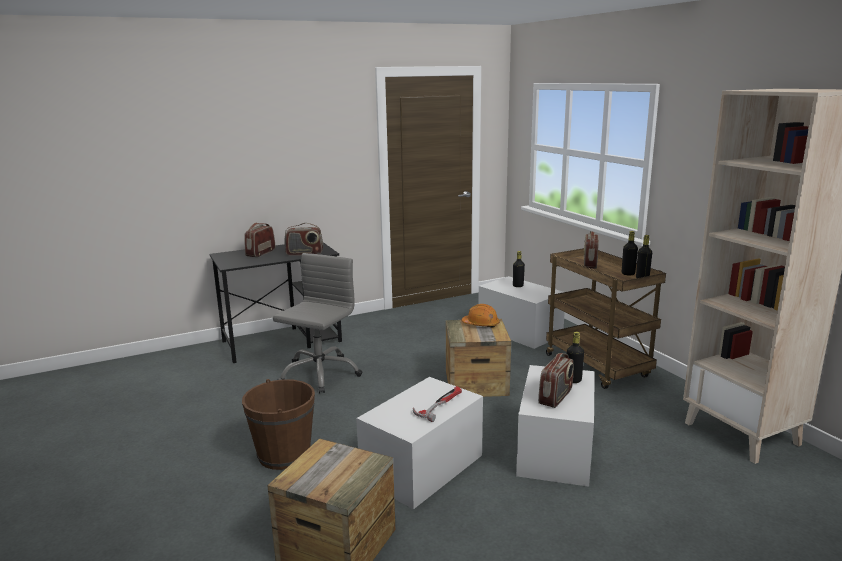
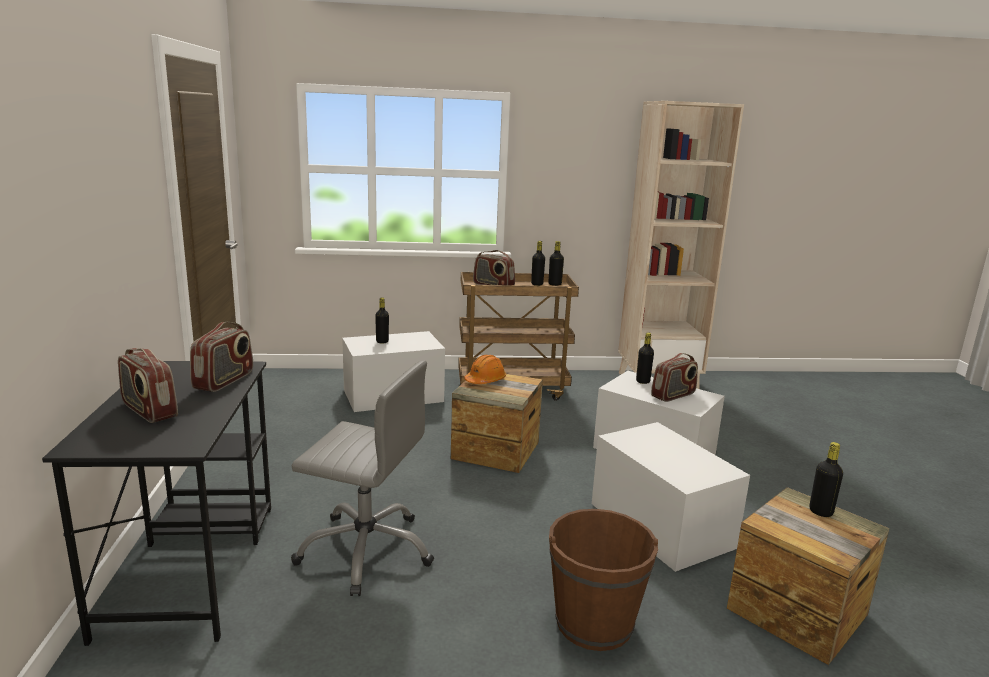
camera: 70 degrees left, 0 degrees up
(319, 373) = (366, 550): grey office chair -> grey office chair turned 150 degrees clockwise
(355, 473) = (820, 512): none -> black bottle
(439, 405) = (670, 444): hammer -> none
(556, 397) = (673, 395): radio -> radio turned 90 degrees clockwise

